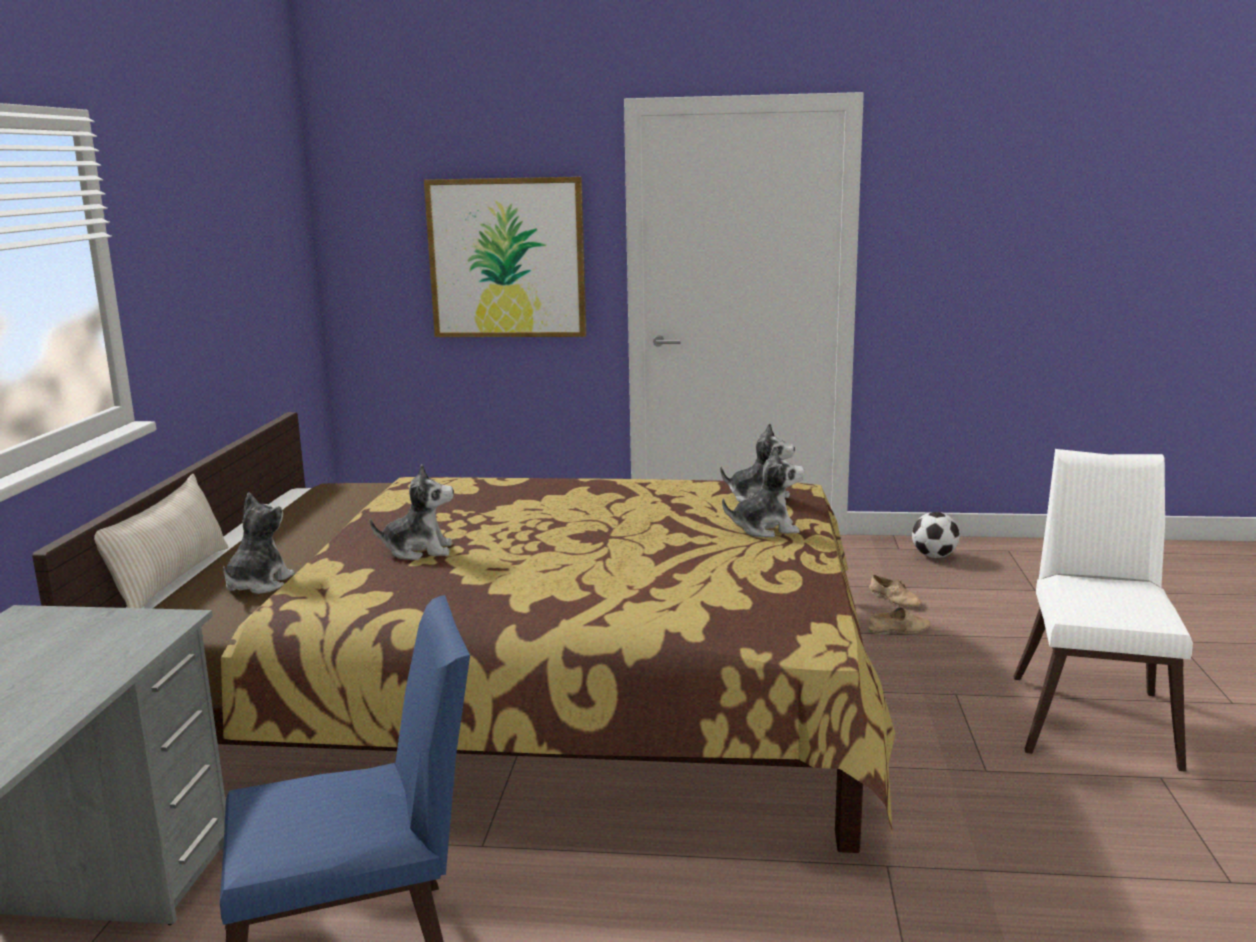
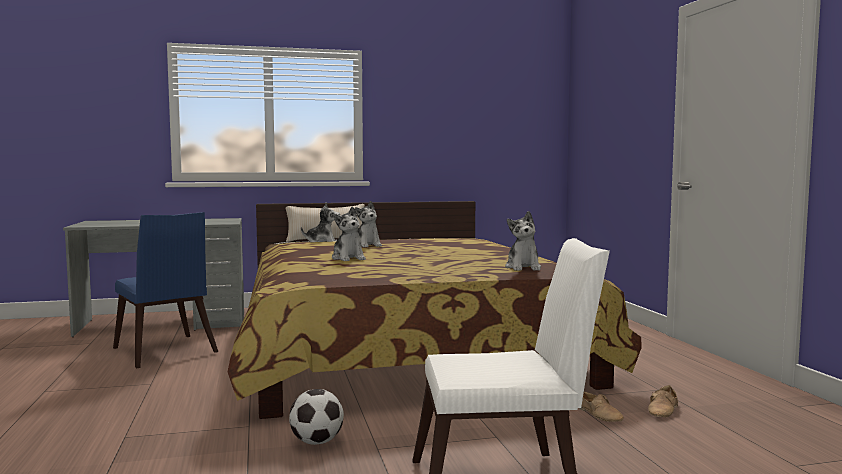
camera: 70 degrees right, 10 degrees down
(507, 258) = (626, 128): picture -> none
(765, 529) = (458, 270): plush toy -> plush toy (348, 258)
(934, 556) = (806, 420): football -> football (317, 442)

